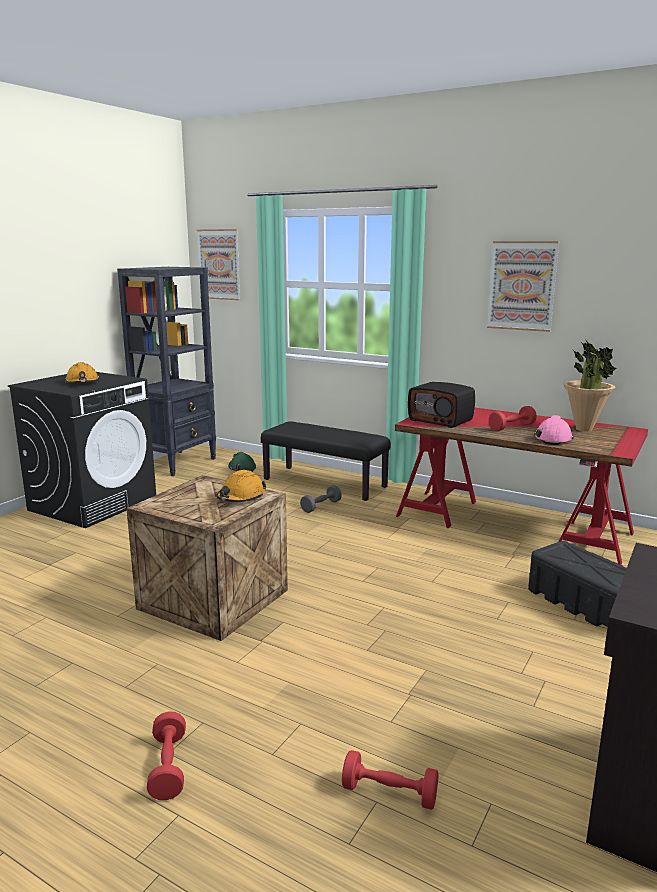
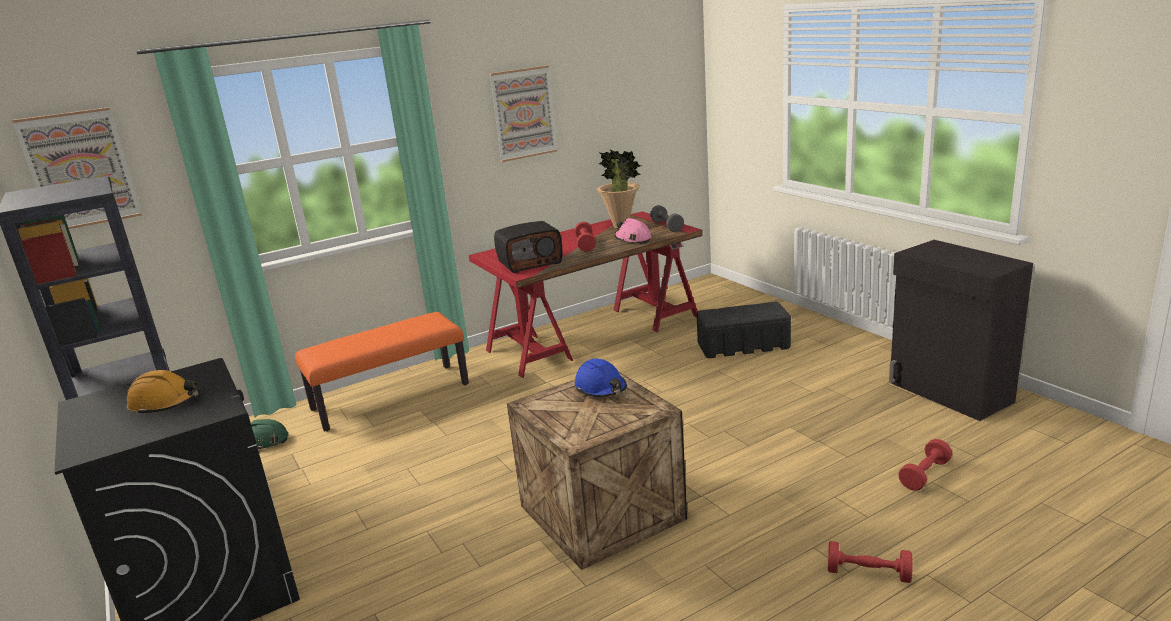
camera: 60 degrees left, 5 degrees up
(241, 497) = (601, 388): orange hard hat -> blue hard hat
(321, 506) = (450, 411): grey dumbbell -> grey dumbbell (667, 226)
(325, 483) = (391, 396): black bench -> orange bench

